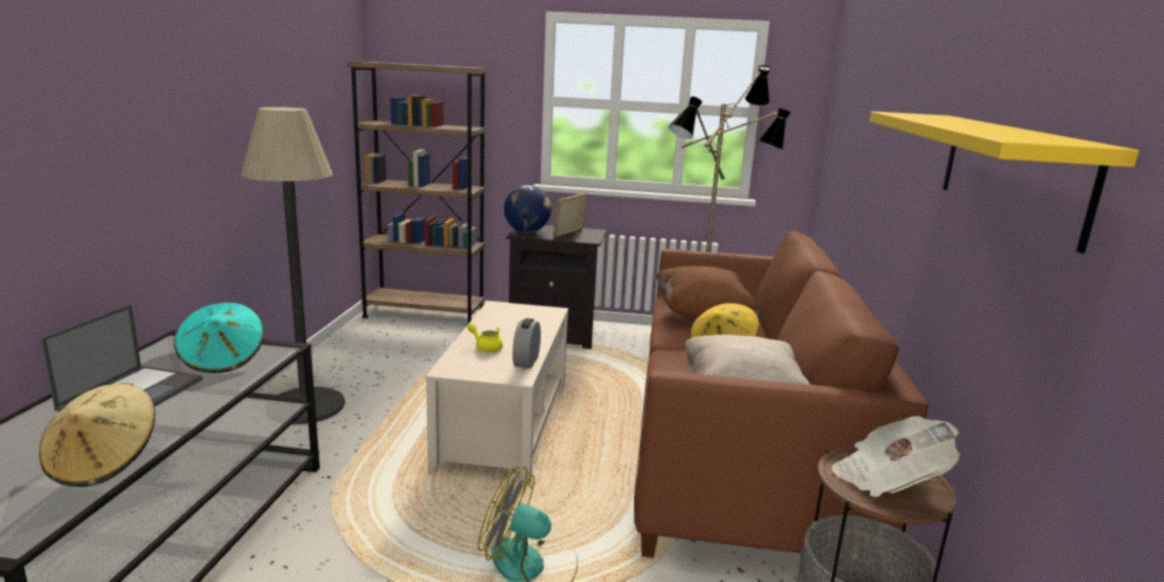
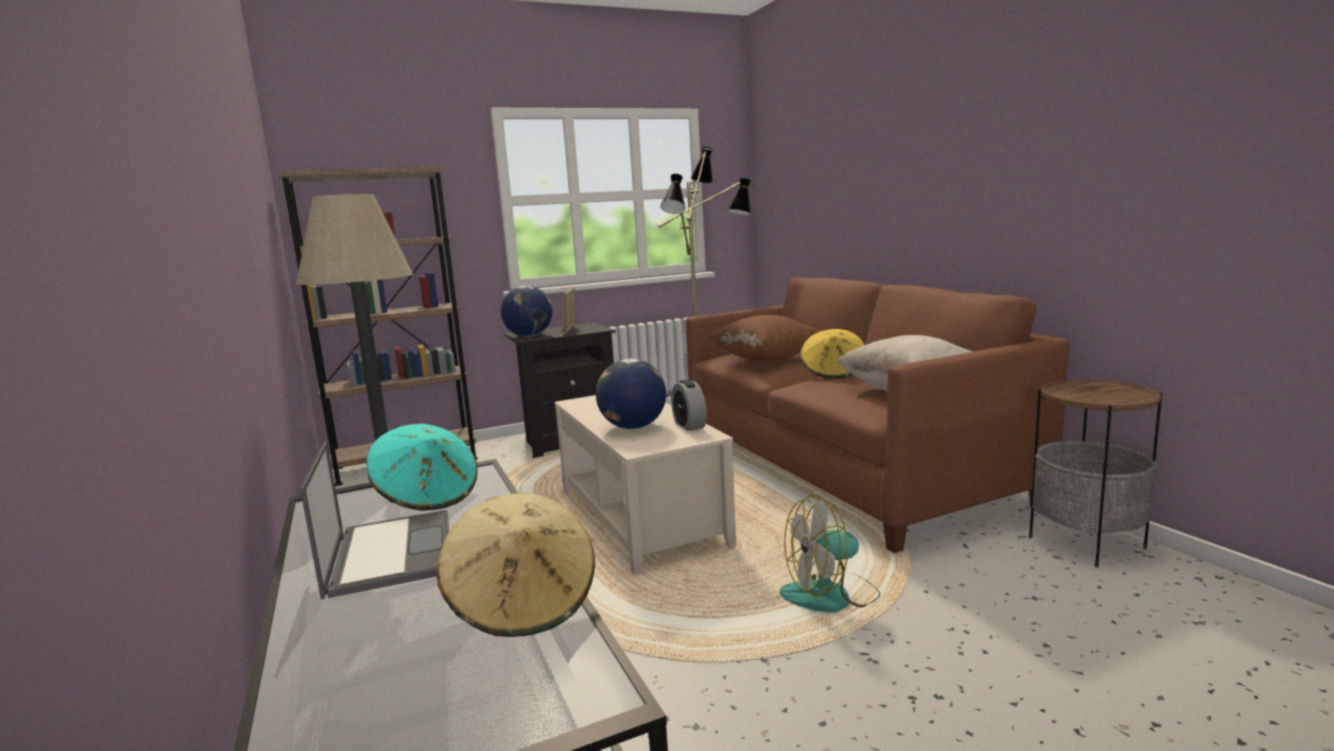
camera: 30 degrees left, 5 degrees down
(486, 347) = (633, 427): yellow teapot -> globe
(888, 480) = (1101, 390): newspaper -> none
(1010, 172) = (1115, 141): yellow shelf -> none

